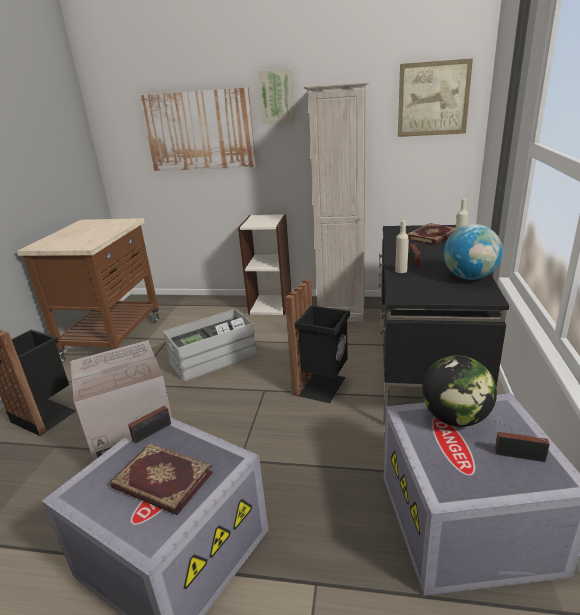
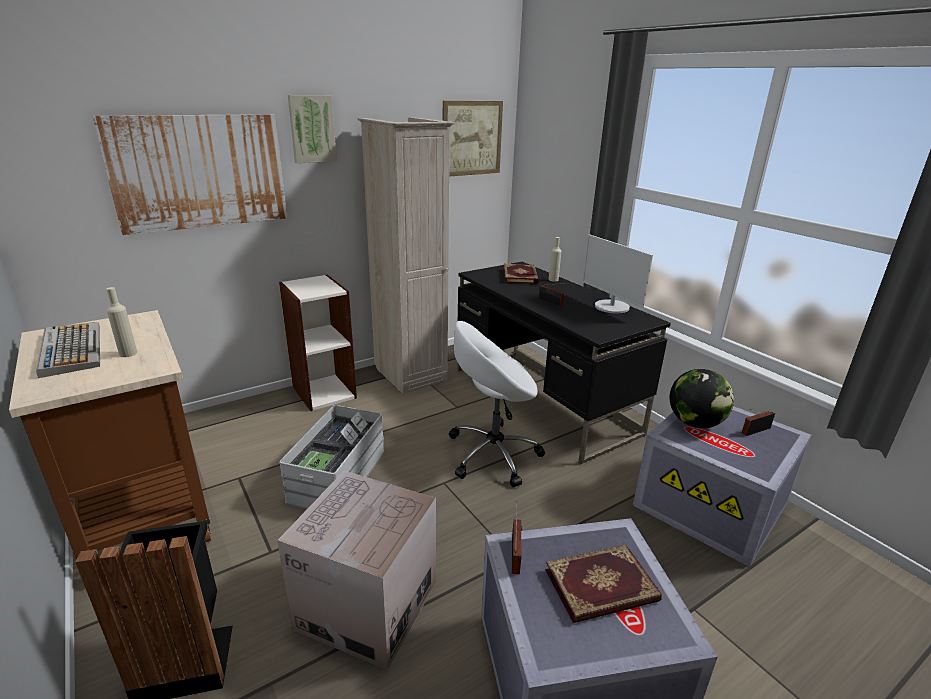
camera: 45 degrees left, 0 degrees up
(79, 230) = (70, 349): none -> keyboard
(322, 386) = (490, 454): black trash can -> white office chair
(401, 270) = (555, 313): beige bottle -> beige bottle (128, 353)
(469, 277) = (611, 307): globe -> monitor

